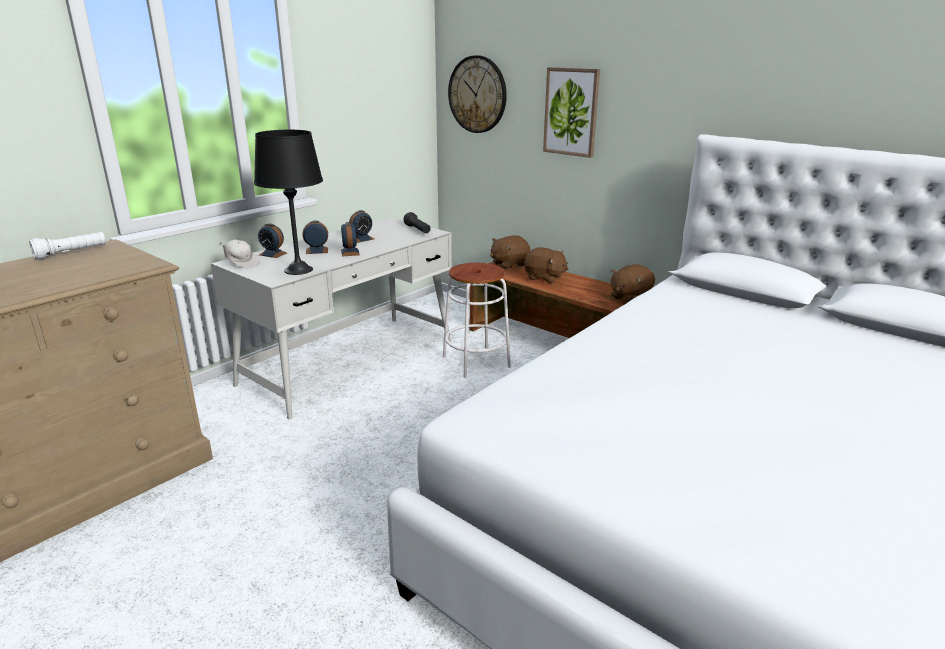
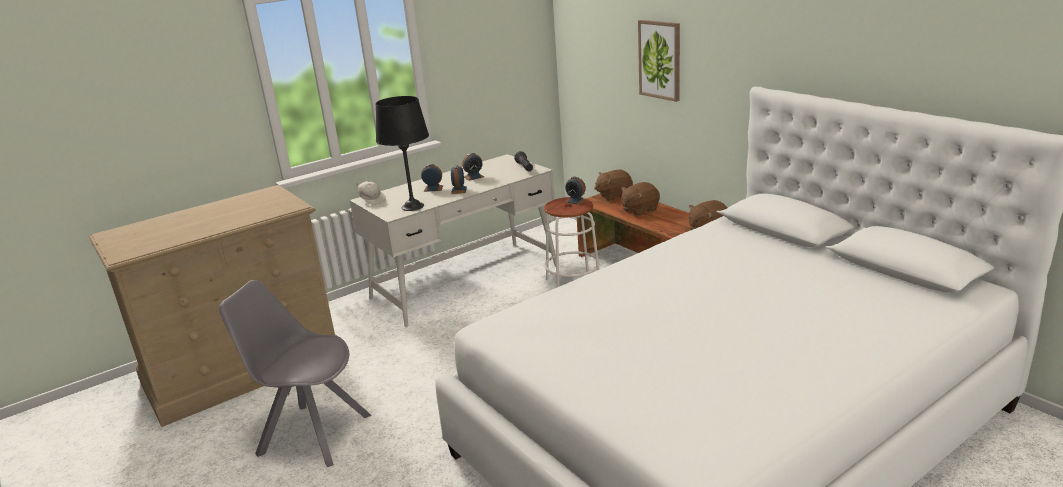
camera: 15 degrees right, 0 degrees up
(71, 253) = (246, 197): white flashlight -> none
(188, 581) = (312, 434): none -> grey chair
(273, 254) = (398, 191): alarm clock -> alarm clock (576, 201)
(477, 94) = (587, 41): wall clock -> none
(544, 278) = (639, 210): brown plush toy -> brown plush toy turned 105 degrees clockwise

